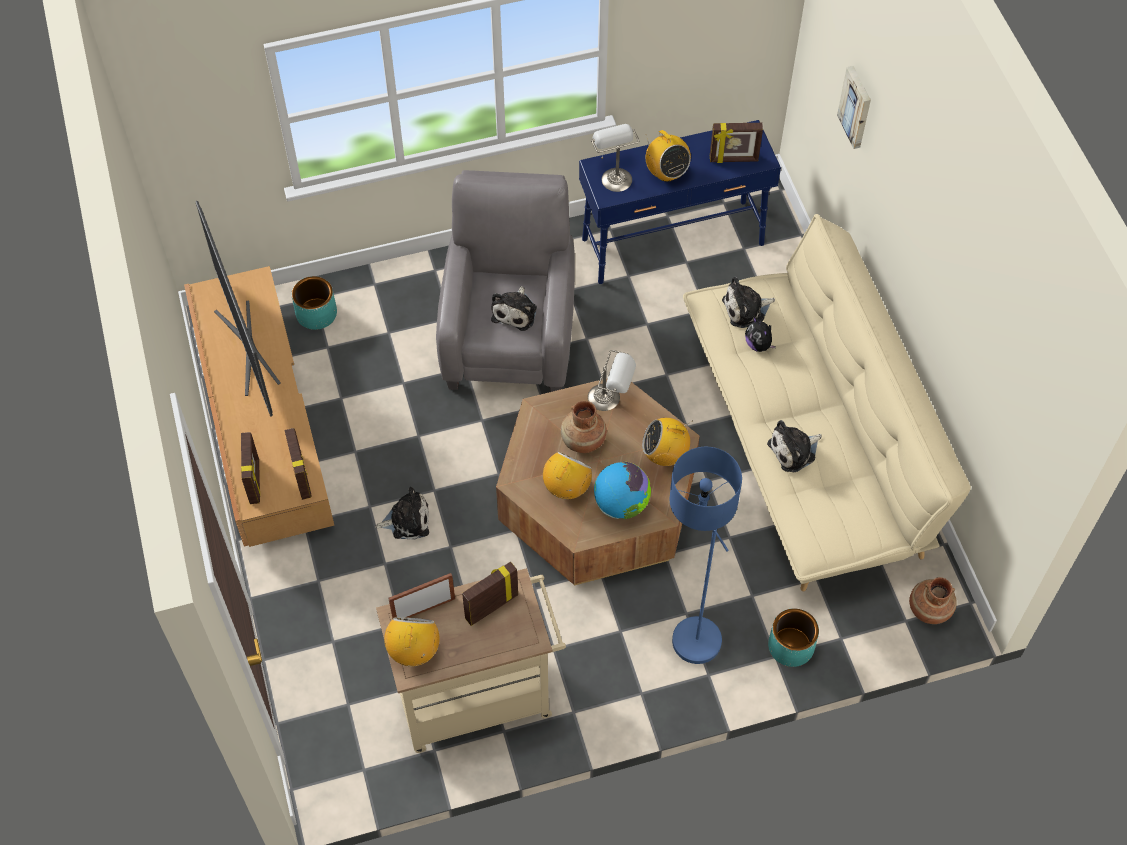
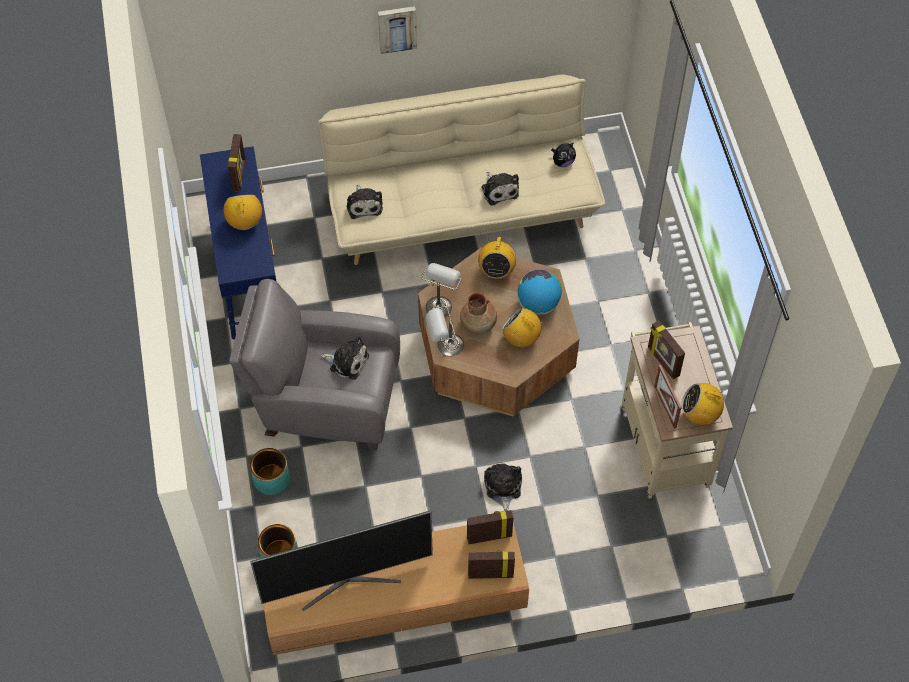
camera: 85 degrees left, 0 degrees up
(613, 174) = (240, 260): white table lamp -> white table lamp (445, 346)
(666, 173) = (245, 223): radio -> radio turned 75 degrees counterclockwise
(689, 629) = (610, 300): blue floor lamp -> none
(758, 344) = (397, 202): plush toy -> plush toy (563, 162)
(791, 646) = (627, 239): turquoise planter -> turquoise planter (271, 479)
(856, 107) = (277, 43): picture -> picture (397, 28)
(929, 609) = (601, 155): brown vase -> none

